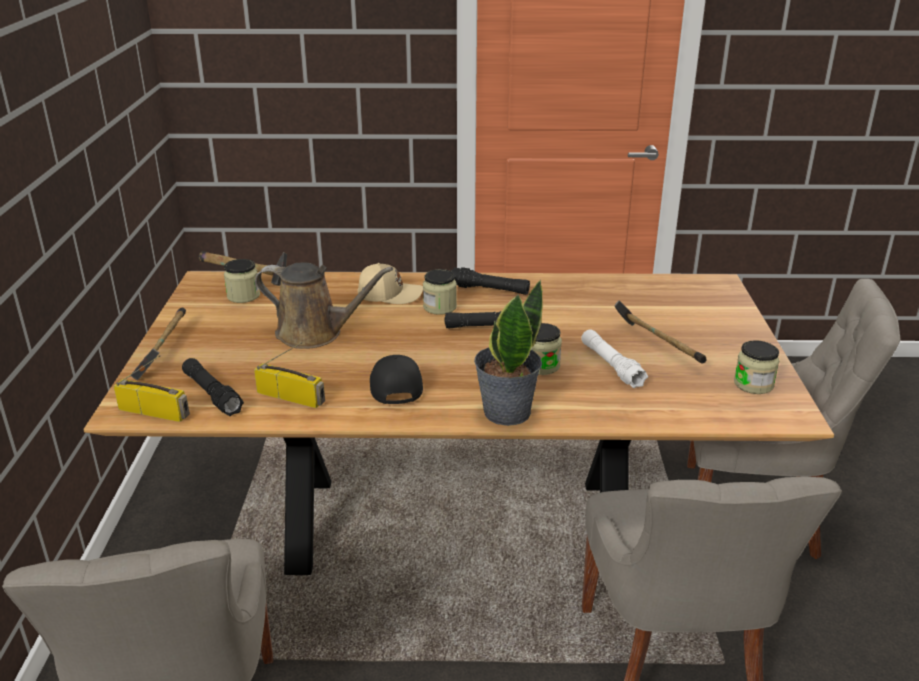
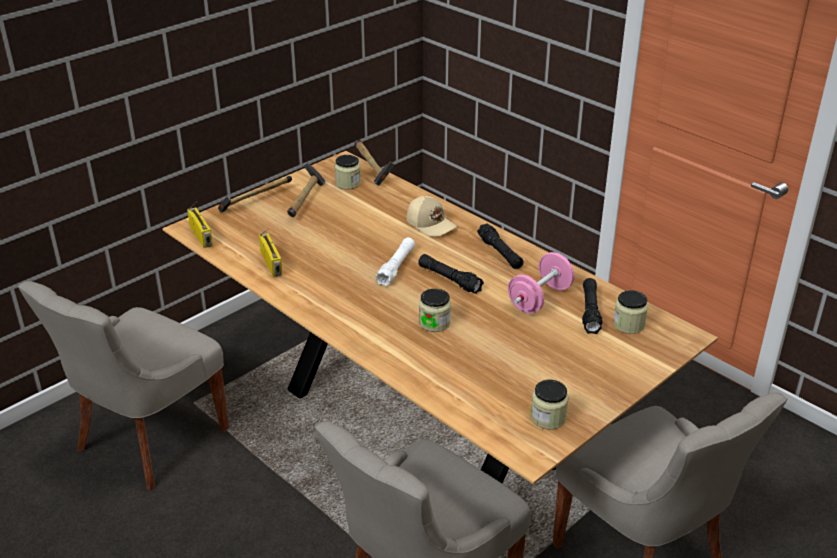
camera: 45 degrees right, 5 degrees up
(212, 394) = (239, 240): black flashlight -> black flashlight (590, 311)
(315, 333) = (345, 230): brown watering can -> none
(394, 386) = (331, 287): black cap -> none
(440, 307) = (445, 249): jar -> jar (628, 325)
(506, 412) = (362, 339): potted plant -> none
(583, 307) = (539, 299): none -> pink dumbbell
(611, 366) = (477, 349): white flashlight -> white flashlight (396, 267)
(657, 345) = (536, 353): hammer -> hammer (306, 200)

